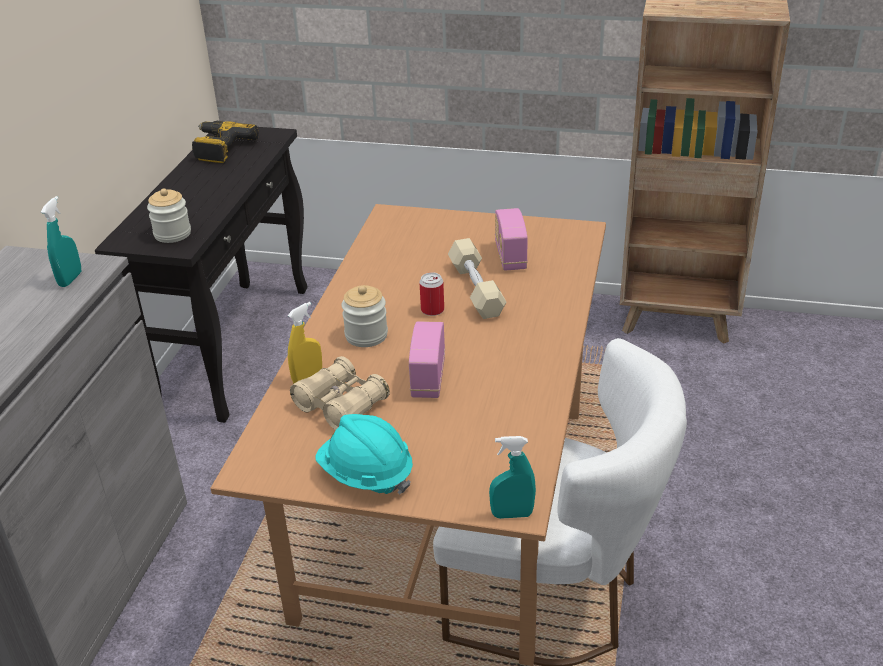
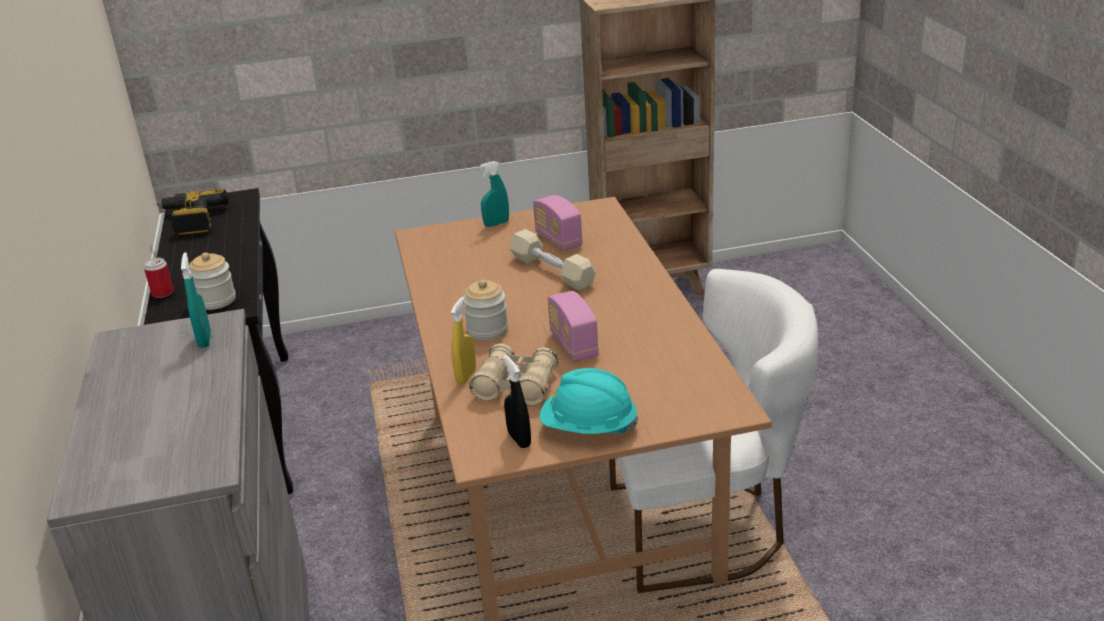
camera: 25 degrees left, 5 degrees down
(297, 463) = (519, 439): none -> black spray bottle
(432, 310) = (528, 296): can -> can (163, 293)
(512, 514) = (734, 416): turquoise spray bottle -> turquoise spray bottle (496, 224)

